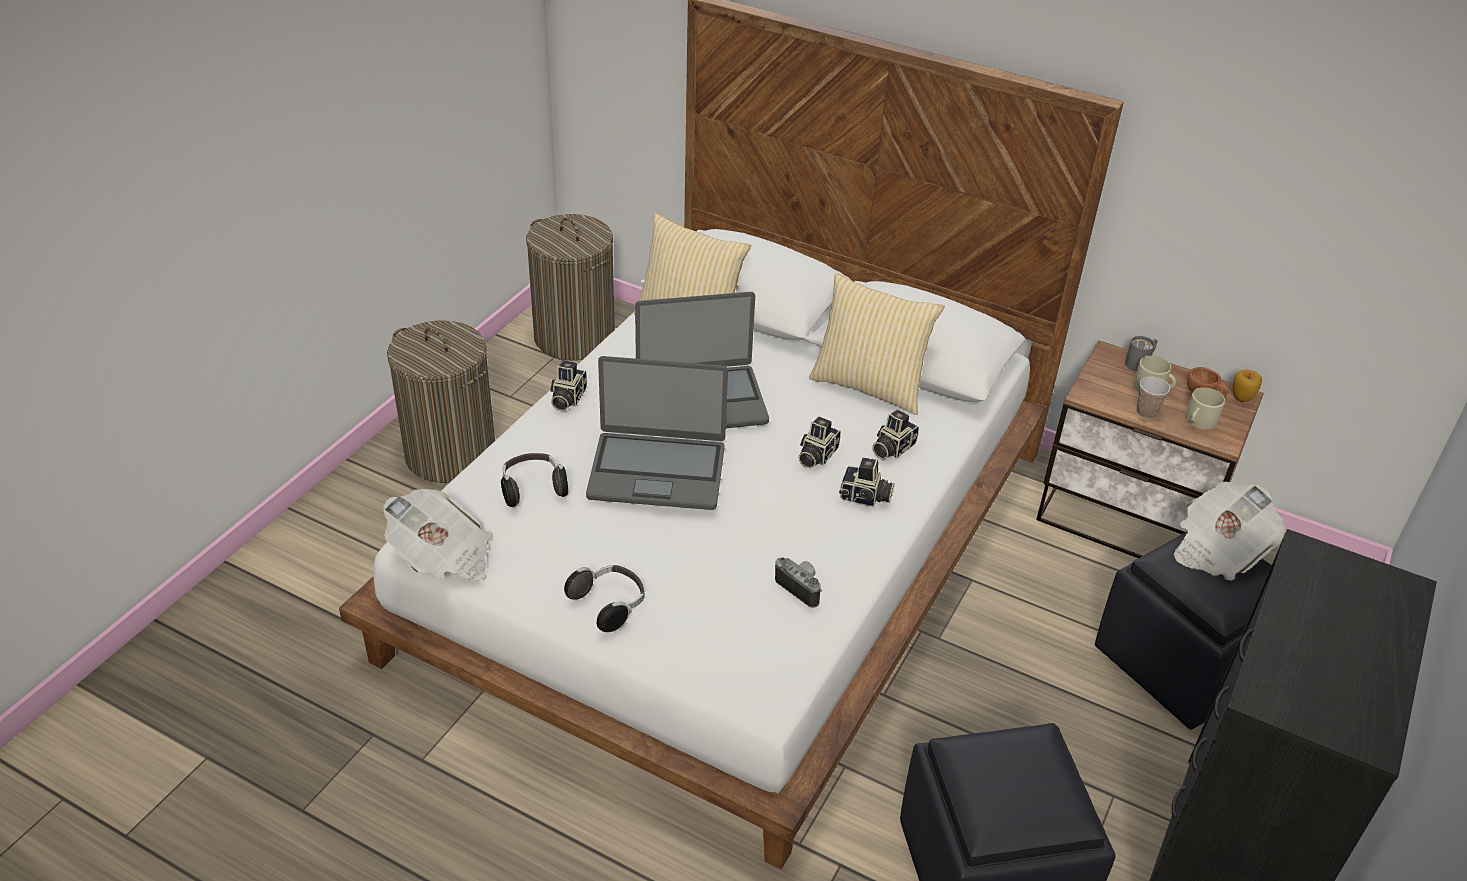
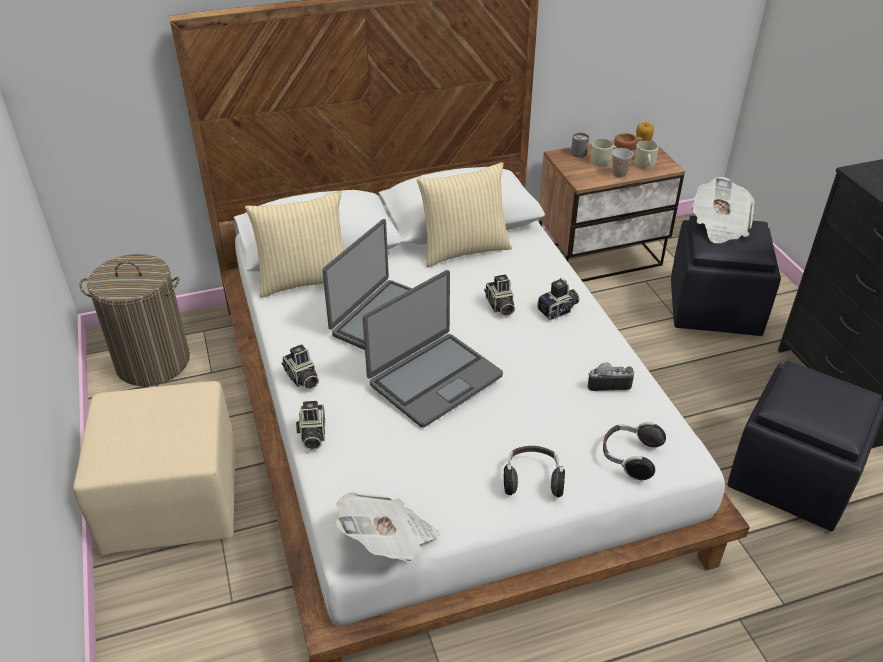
camera: 45 degrees left, 0 degrees up
(451, 454) = (174, 500): laundry basket -> beige ottoman
(533, 488) = (378, 449): headphones -> headphones (629, 457)
(891, 448) = (528, 275): camera -> camera (312, 435)

